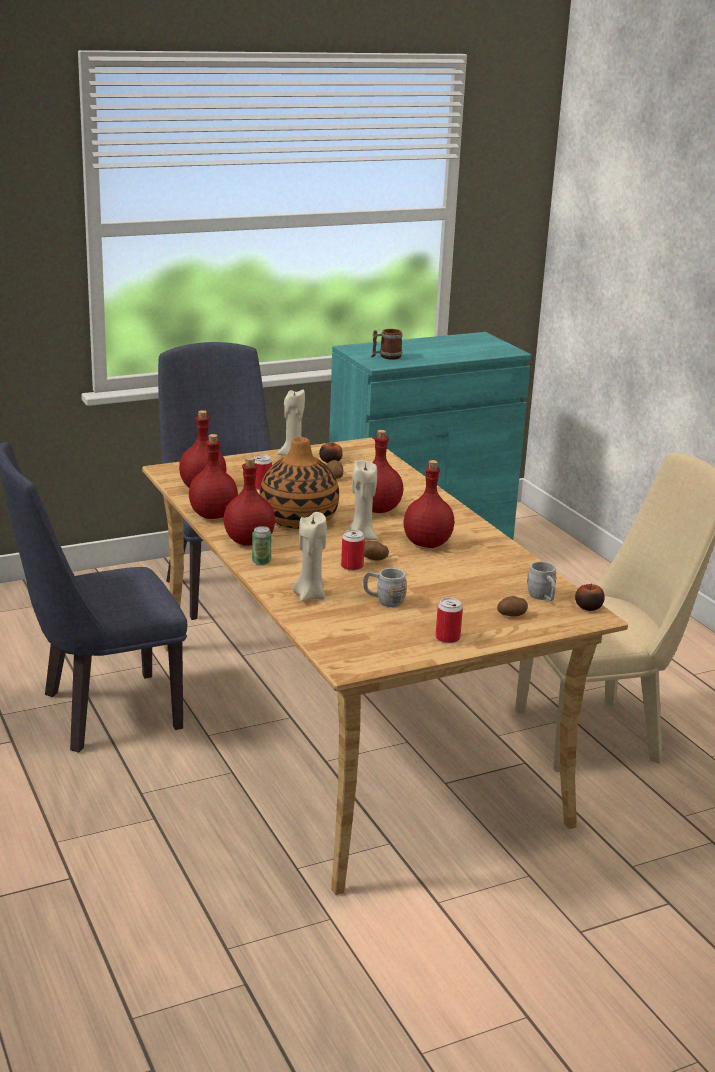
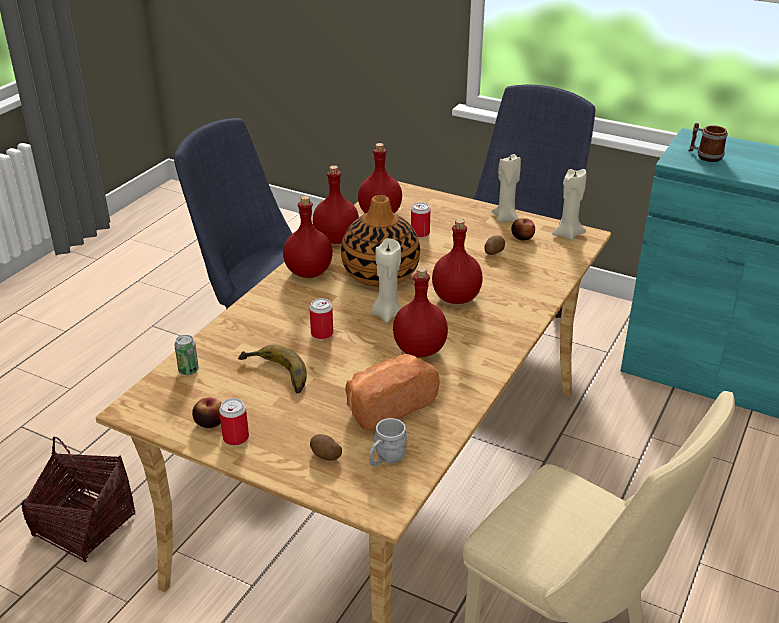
camera: 55 degrees right, 10 degrees up
(191, 911) = (84, 525): none -> basket
(261, 562) = (278, 293): can -> can (188, 370)
(309, 595) = (241, 338): beige candle -> beige candle (567, 234)
(373, 558) = (351, 337): potato -> none
(384, 600) = (274, 376): grey mug -> banana
(481, 576) = (387, 405): none -> bread
(588, 607) = (399, 496): apple -> apple (210, 422)

